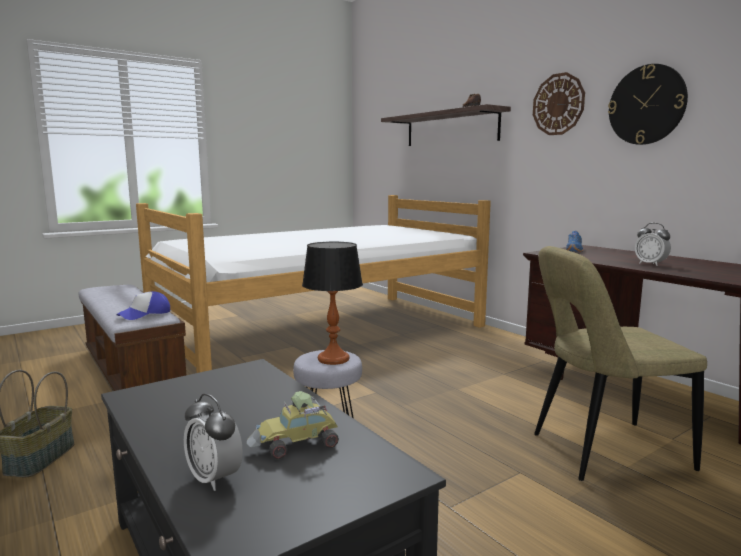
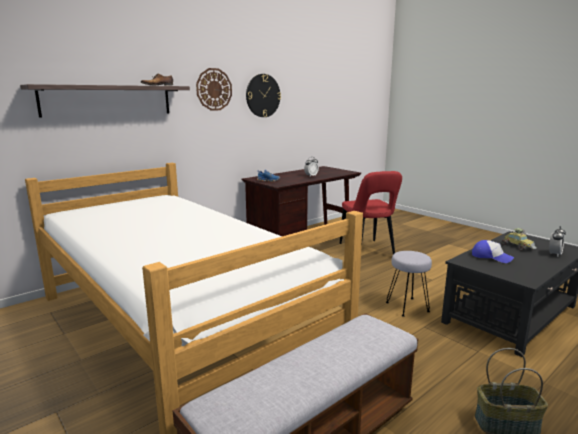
camera: 95 degrees left, 5 degrees up
(145, 314) = (370, 328): cap -> cap (491, 257)
(333, 359) = (413, 254): table lamp -> none
(603, 452) = (367, 251): beige chair -> red chair

